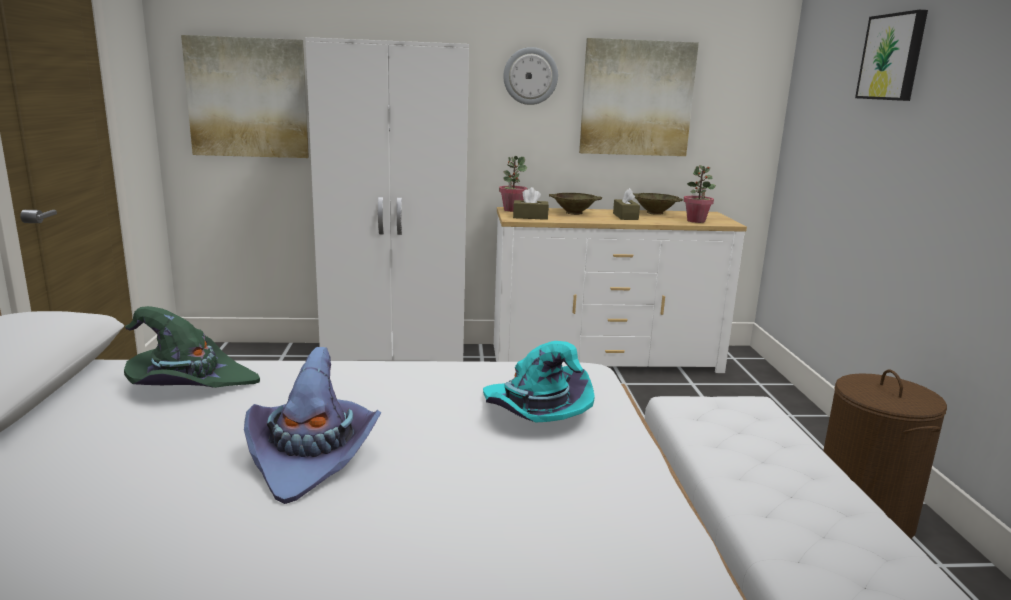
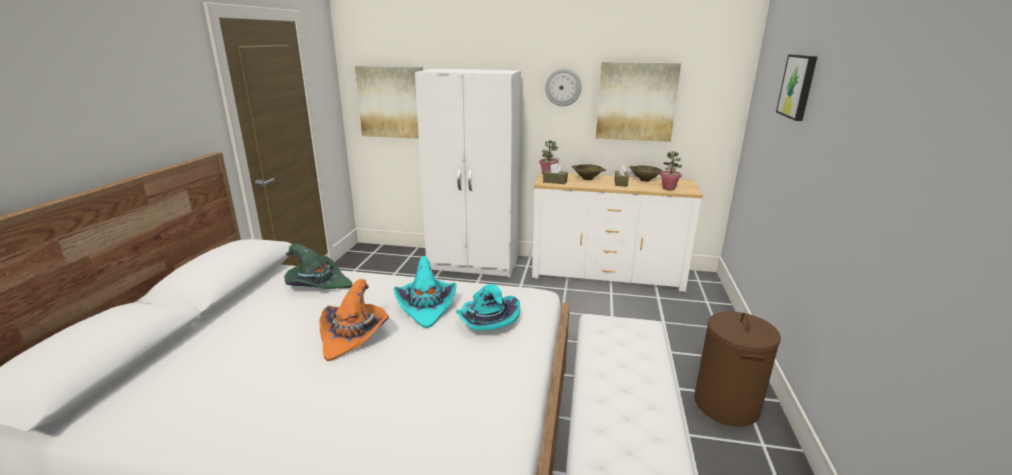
camera: 15 degrees right, 5 degrees up
(312, 456) = (354, 335): purple hat -> orange hat
(417, 400) = (426, 307): none -> turquoise hat

